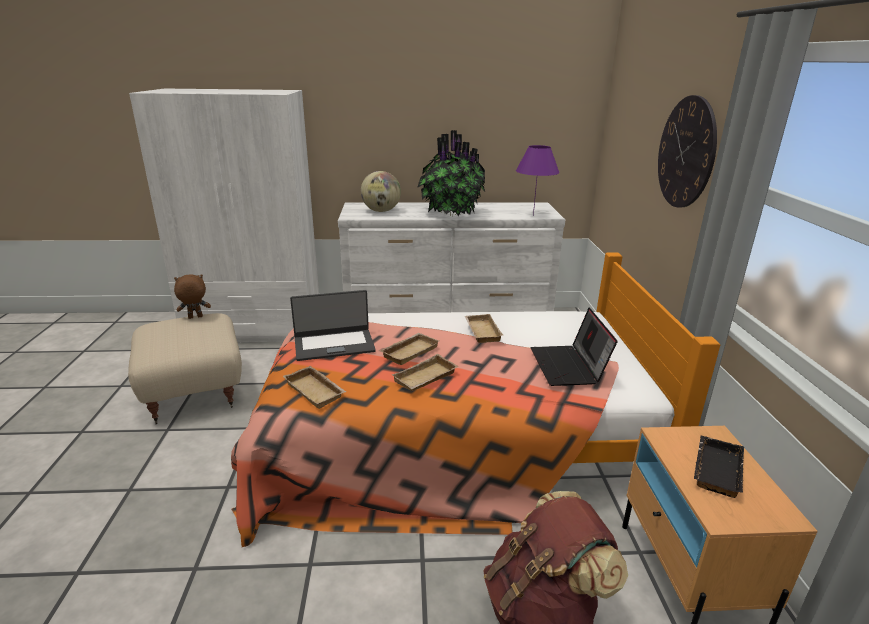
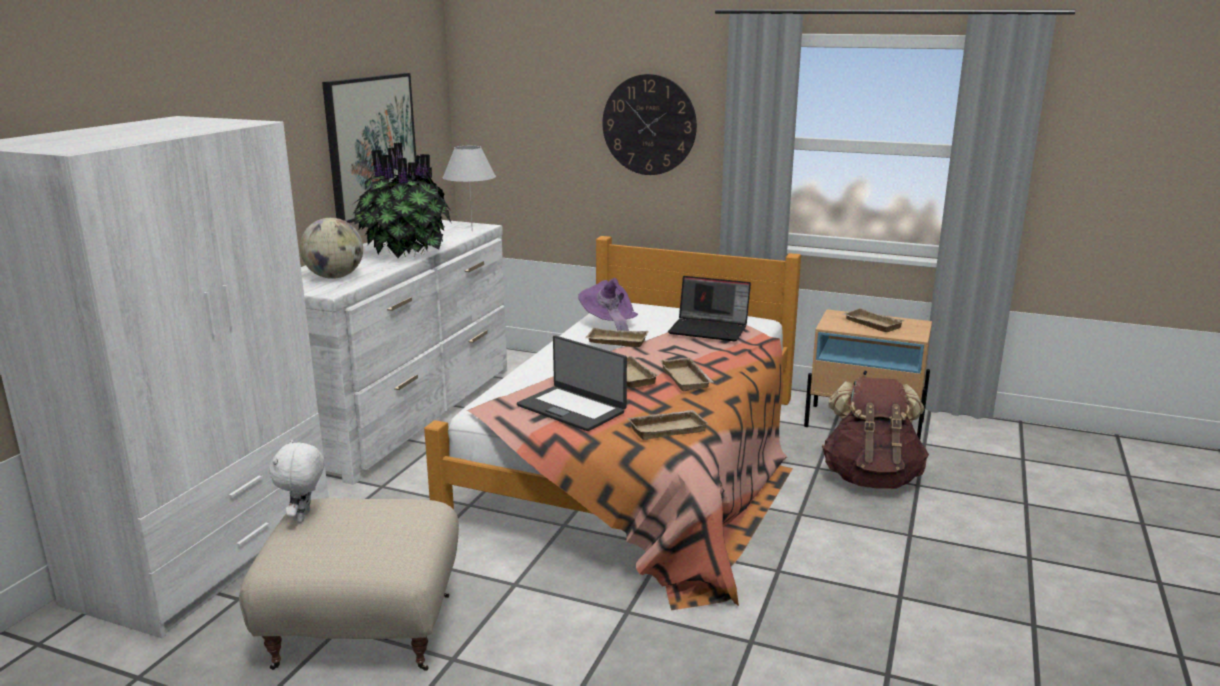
camera: 65 degrees left, 5 degrees down
(195, 317) = (304, 517): brown plush toy -> white plush toy
(334, 344) = (572, 408): laptop -> laptop turned 120 degrees clockwise
(489, 134) = (371, 145): none -> picture
(531, 323) = (609, 325): none -> purple hat
(533, 215) = (472, 231): purple table lamp -> white table lamp
(715, 469) = (870, 324): black tray -> beige tray

